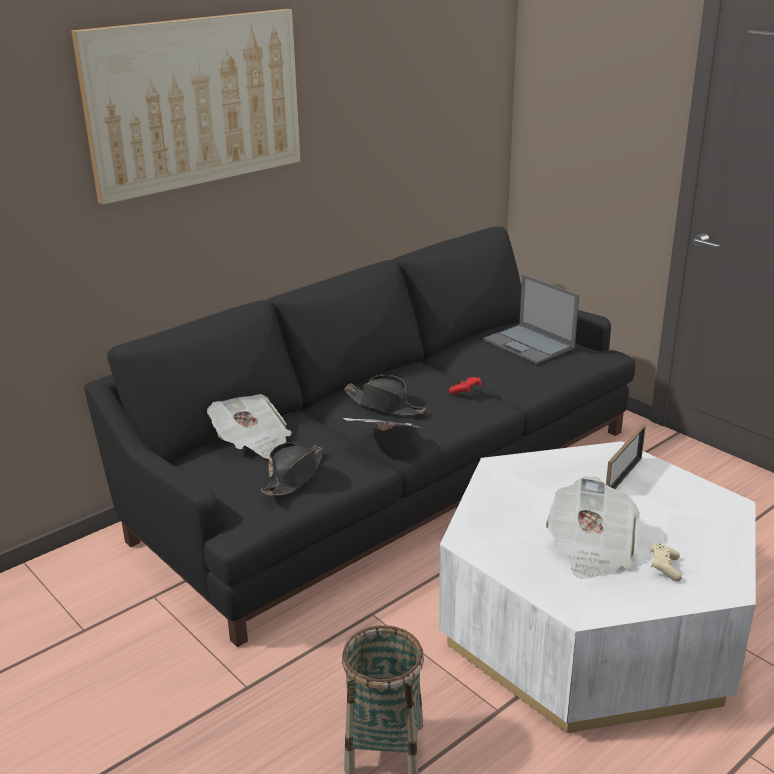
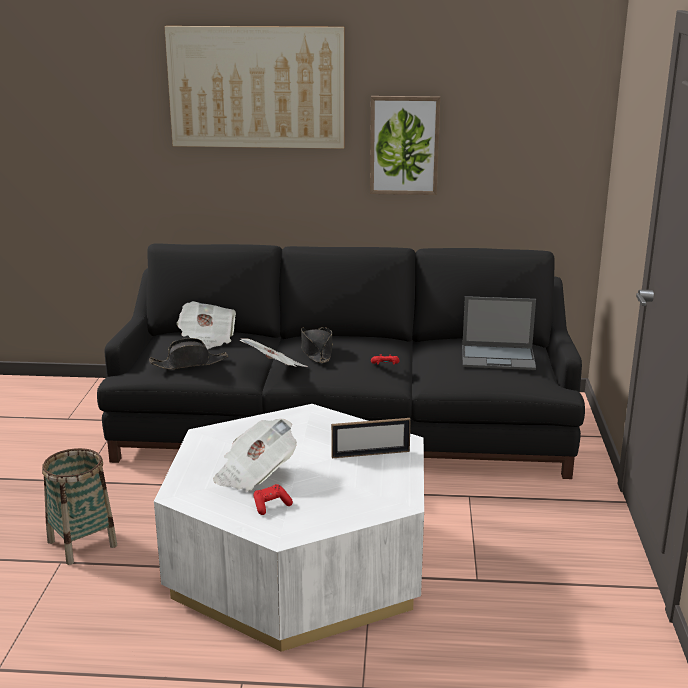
camera: 45 degrees right, 5 degrees down
(352, 144) = (404, 145): none -> picture
(529, 344) = (499, 357): laptop -> laptop turned 90 degrees counterclockwise
(664, 568) = (271, 505): beige game controller -> red game controller

